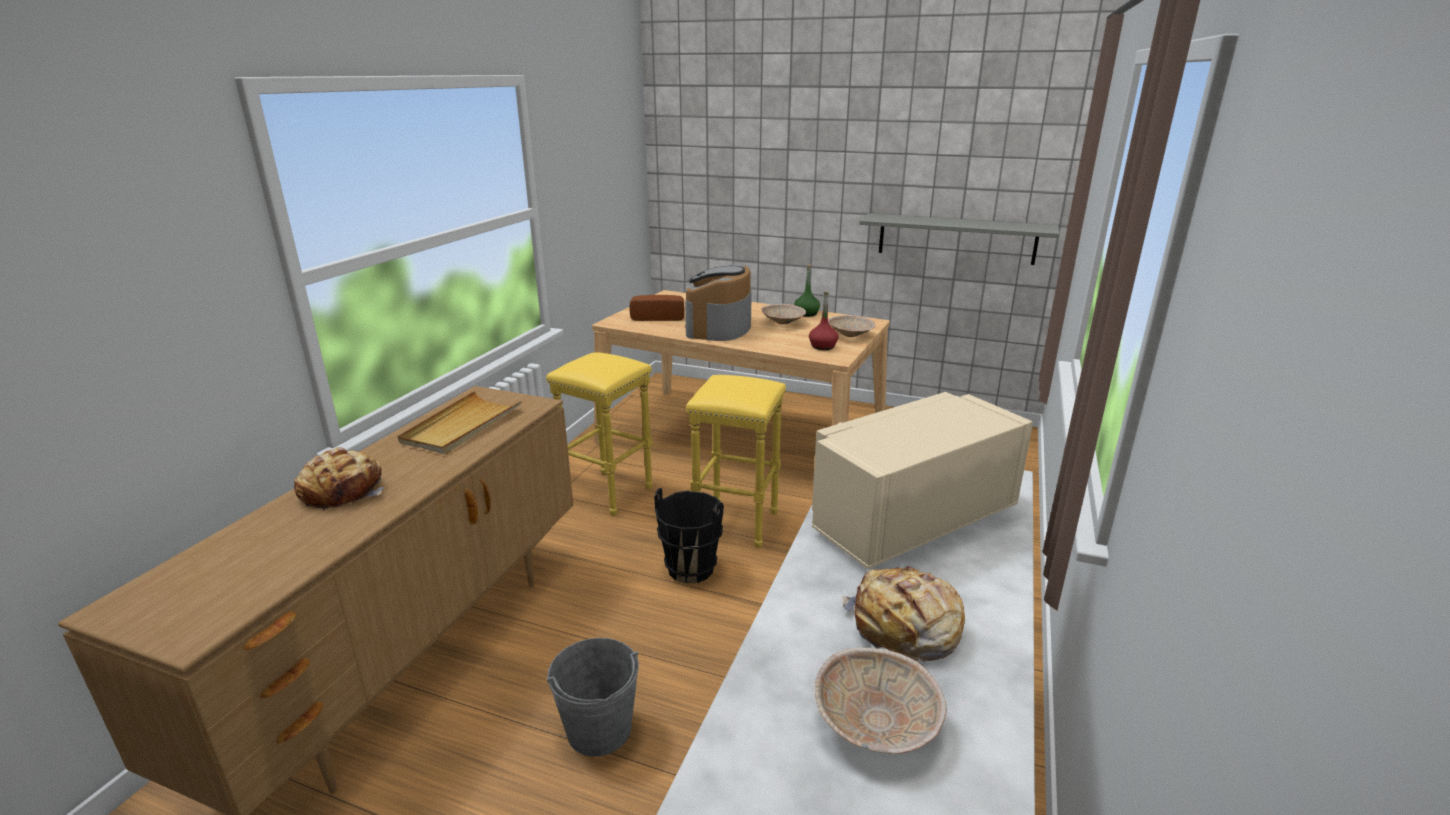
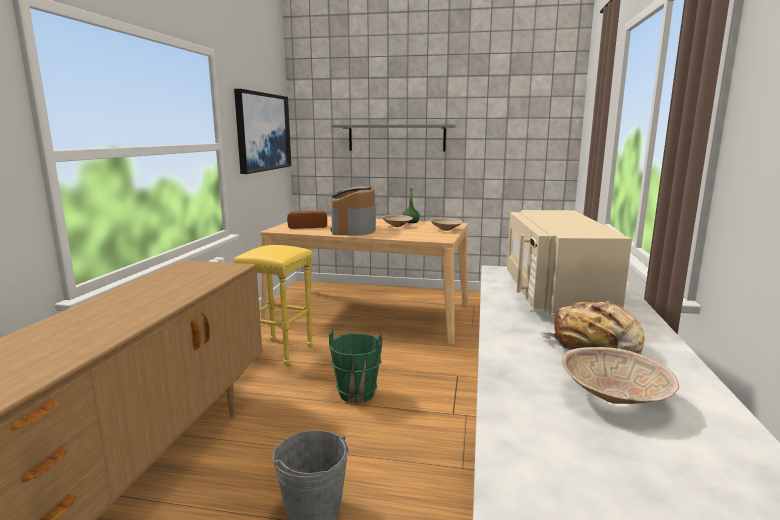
camera: 10 degrees left, 10 degrees down
(343, 490) = (88, 318): bread -> none
(462, 426) = (180, 280): beige tray -> none
(603, 175) = (263, 132): none -> picture
(691, 568) = (356, 393): black bucket -> green bucket
(734, 524) = (381, 363): yellow stool -> none
(823, 346) = (430, 235): red bottle -> none
(909, 517) = (554, 295): beige microwave -> beige microwave turned 45 degrees counterclockwise
(956, 238) = (502, 171): grey shelf -> grey shelf (396, 138)

